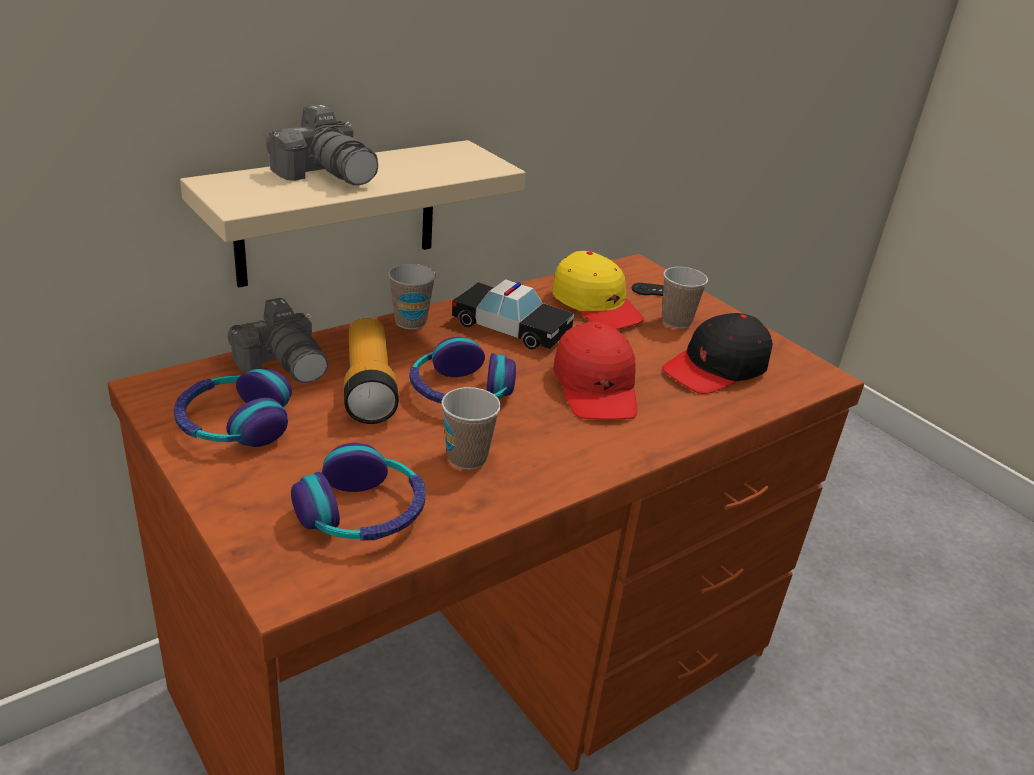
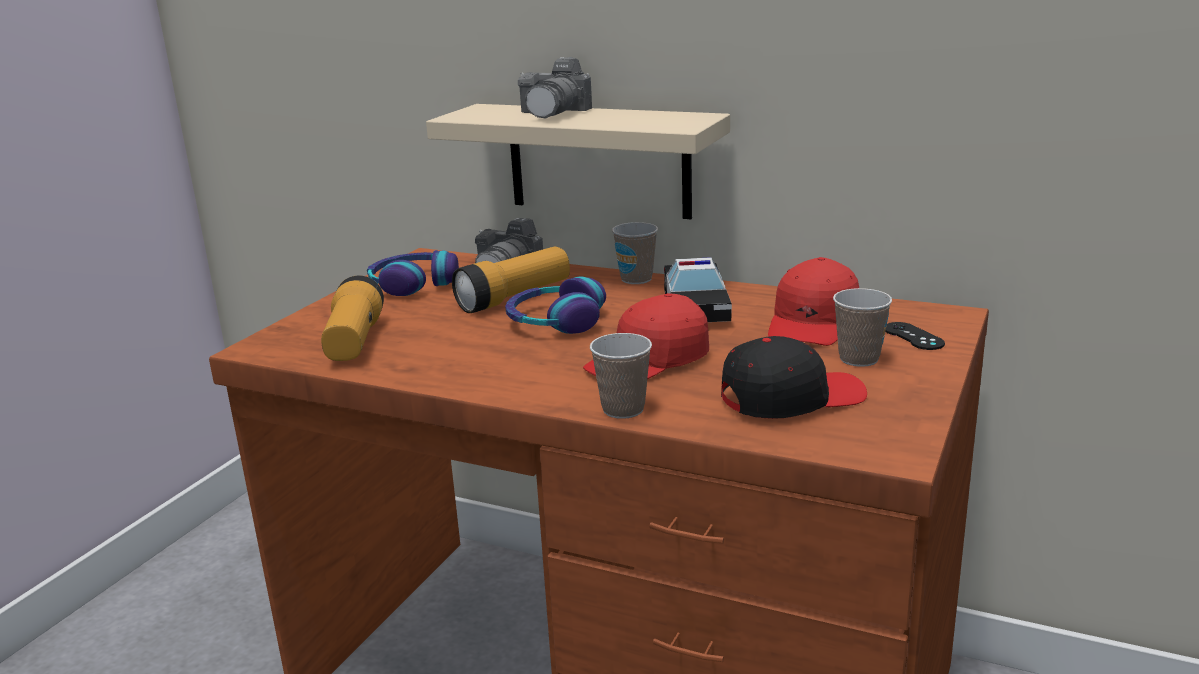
camera: 65 degrees right, 10 degrees down
(362, 513) = (354, 342): headphones -> flashlight
(467, 458) = (462, 349): cup -> cup (623, 409)
(596, 305) = (813, 322): yellow cap -> red cap
(716, 368) = (791, 398): black cap -> black cap turned 135 degrees clockwise

